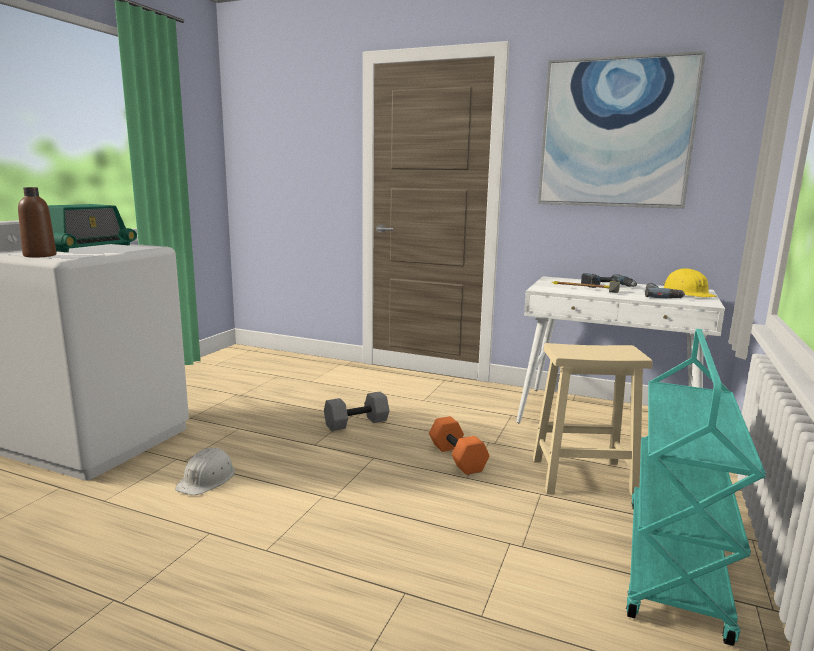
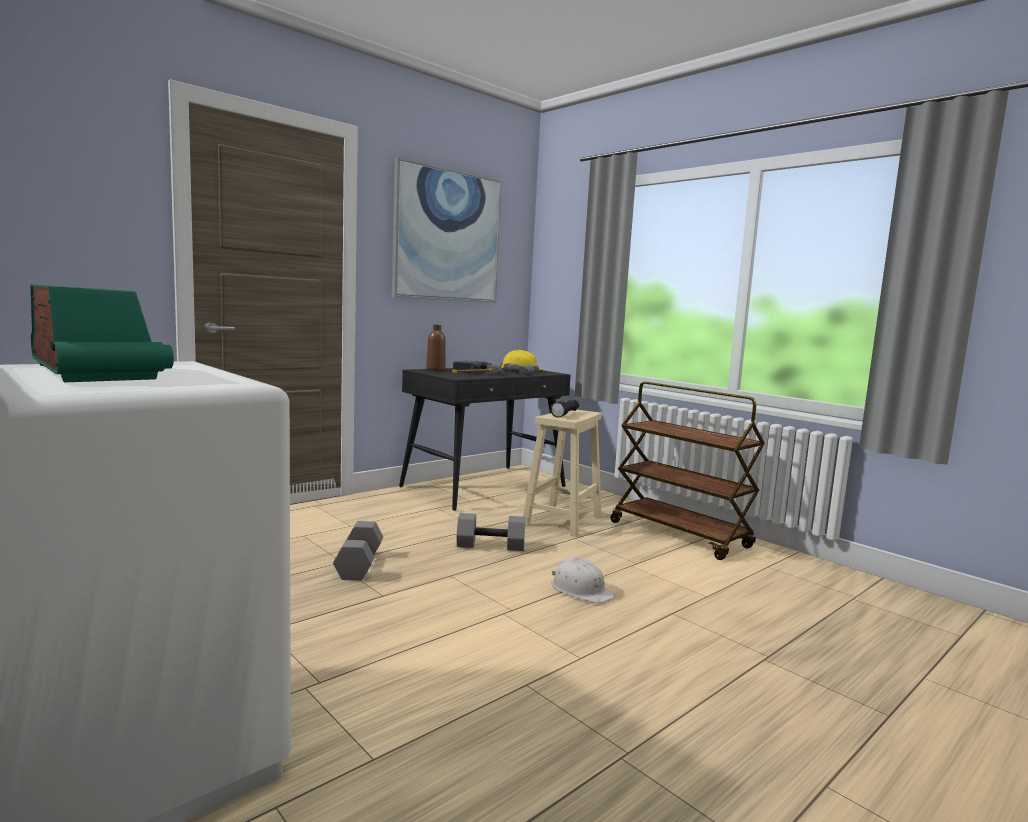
camera: 65 degrees left, 5 degrees down
(40, 255) = (178, 386): brown bottle -> brown bottle (435, 369)
(207, 479) = (395, 671): white hard hat -> white hard hat (581, 590)
(458, 458) = (491, 545): orange dumbbell -> grey dumbbell
(593, 349) = (566, 414): none -> black flashlight
(608, 418) = (484, 486): white desk -> black desk
(675, 567) = (680, 535): turquoise cart -> brown cart

